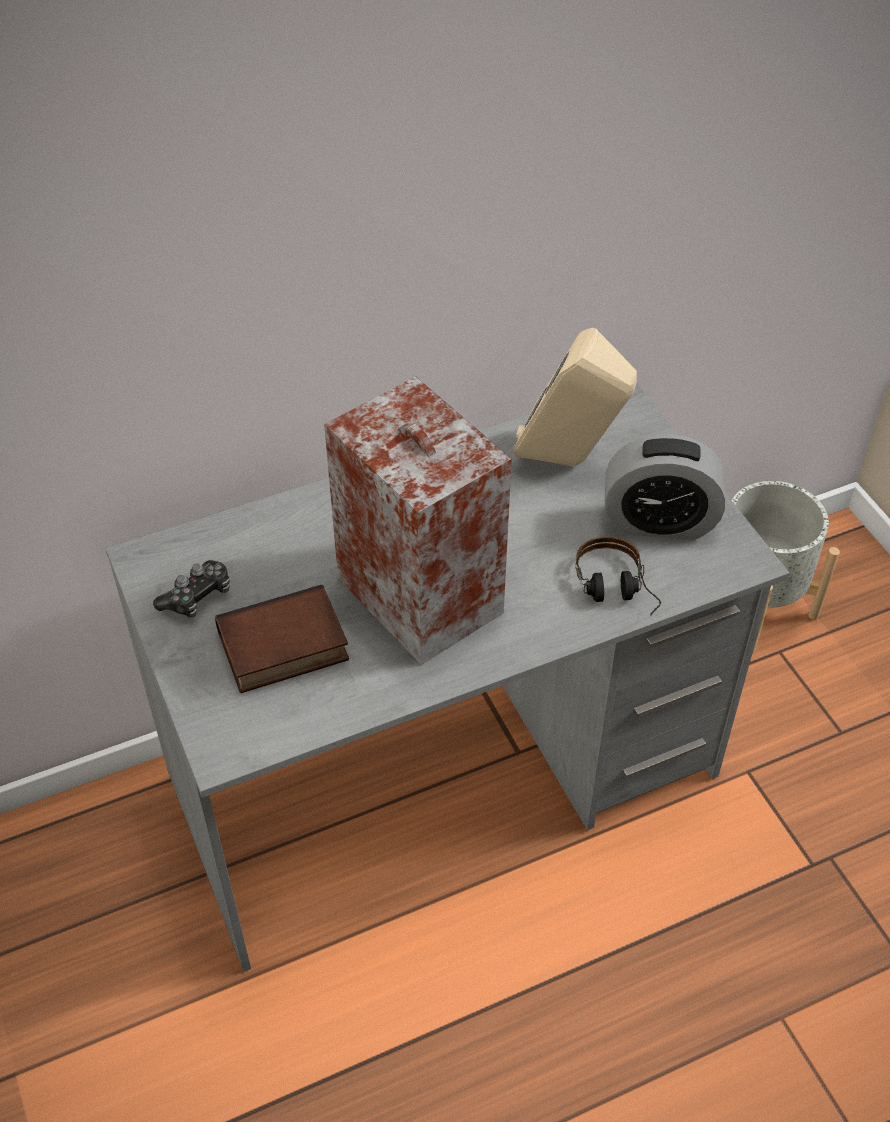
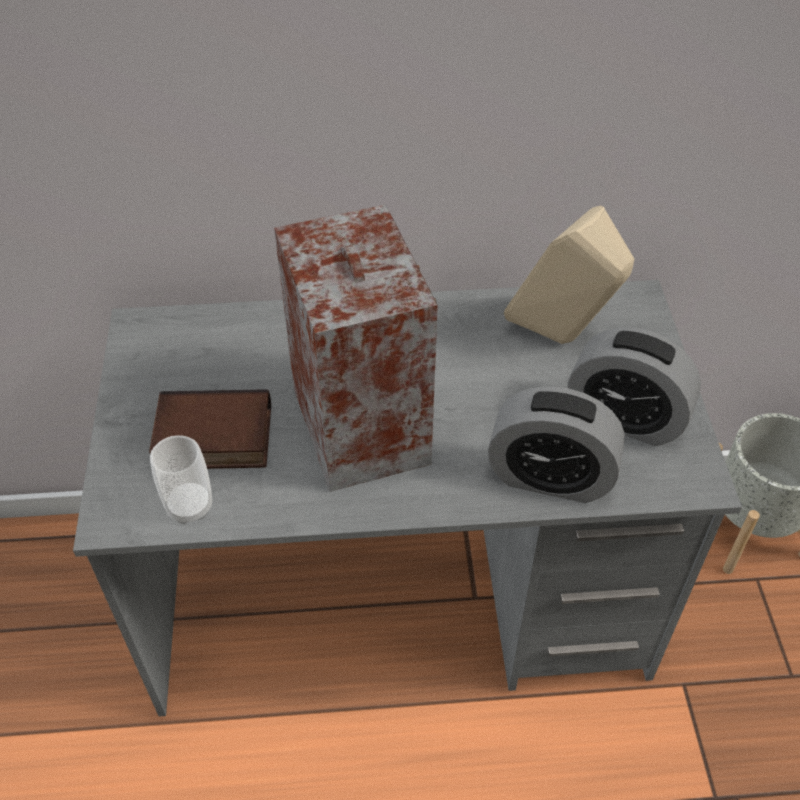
camera: 20 degrees right, 0 degrees up
(197, 596) = (164, 371): game controller -> none
(293, 717) = (189, 506): none -> cup
(615, 593) = (550, 477): headphones -> alarm clock

